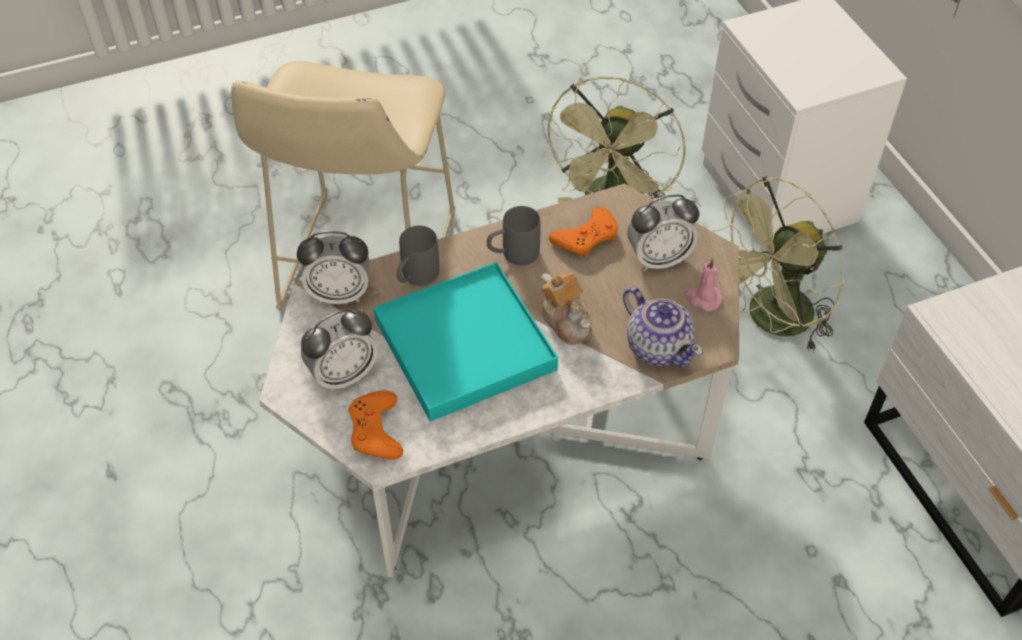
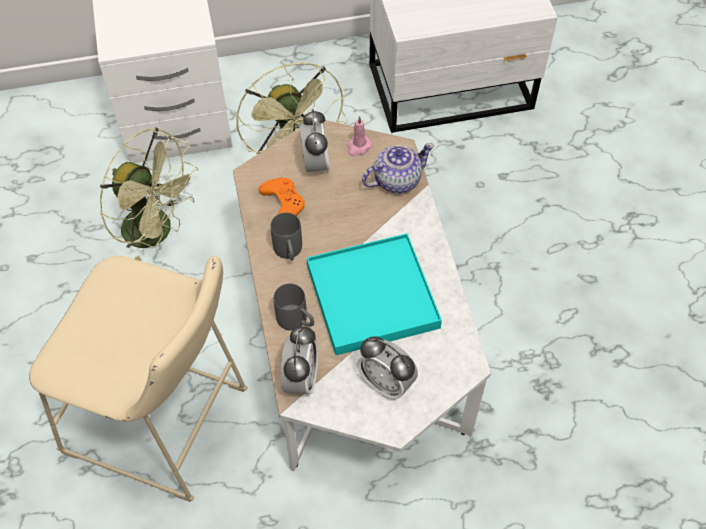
camera: 80 degrees left, 5 degrees up
(343, 375) = (386, 383): alarm clock -> alarm clock turned 150 degrees clockwise
(376, 430) = (443, 365): orange game controller -> none
(566, 321) = (362, 229): teapot -> none

